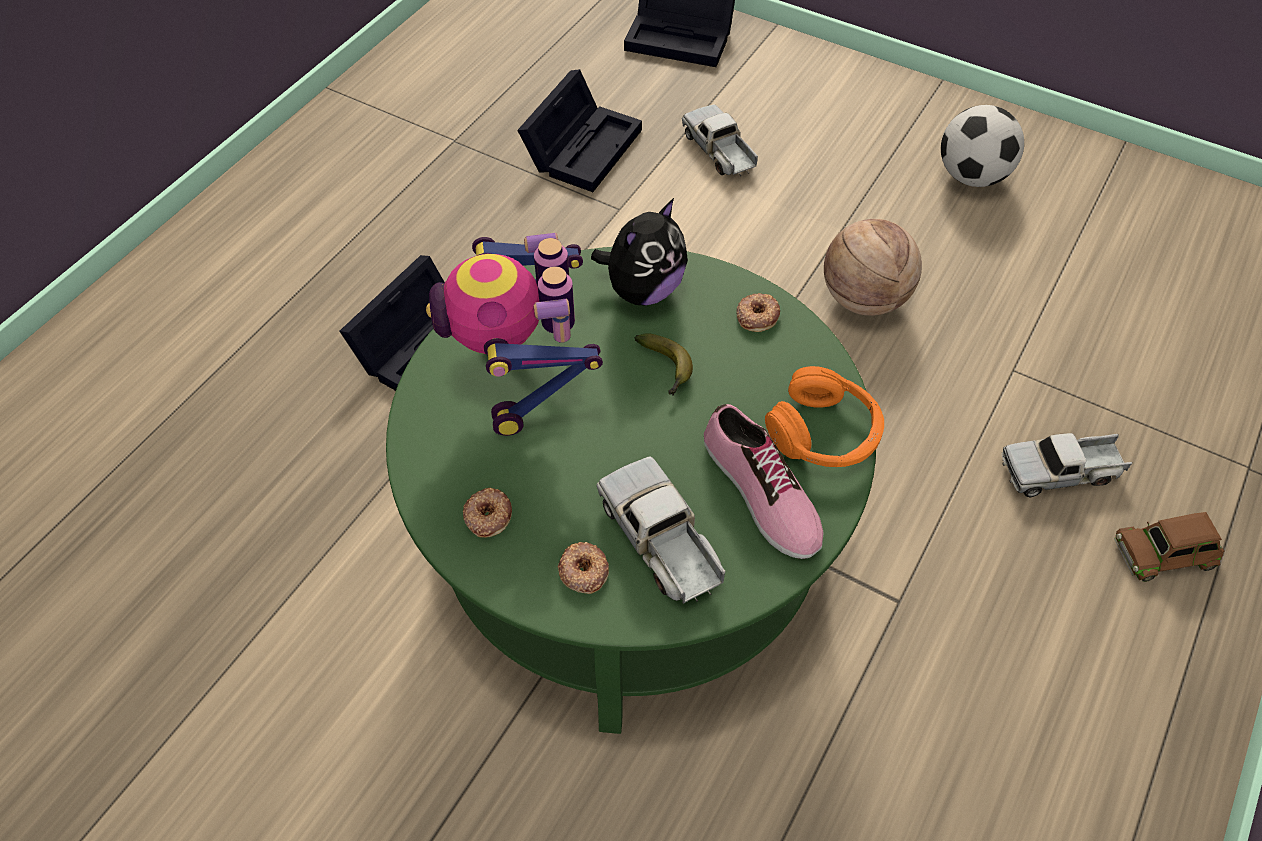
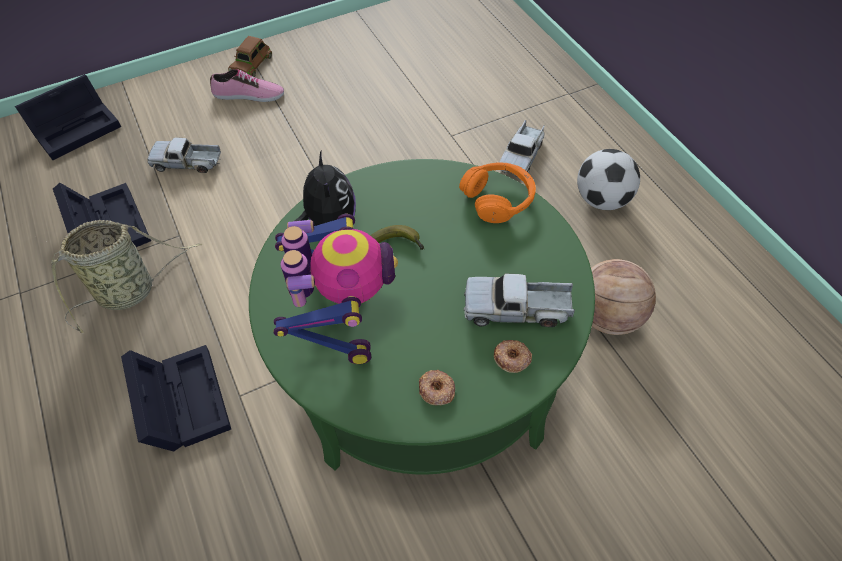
camera: 55 degrees left, 0 degrees up
(520, 219) = (131, 291): none -> basket
(523, 373) = (341, 316): toy robot -> toy robot turned 120 degrees counterclockwise
(757, 315) = (395, 183): donut -> none
(759, 493) = (517, 247): shoe -> shoe (249, 95)
(864, 299) = (355, 164): basketball -> basketball (608, 317)
(972, 176) = (319, 75): football -> football (602, 200)
(1165, 551) = (590, 148): brown toy car -> brown toy car (251, 64)

